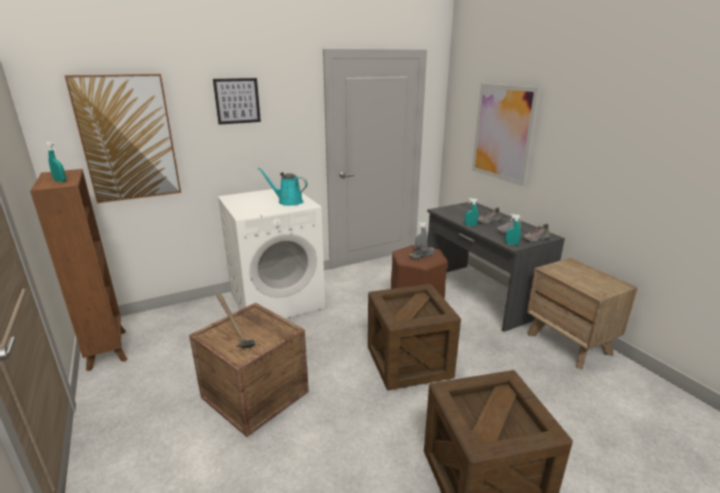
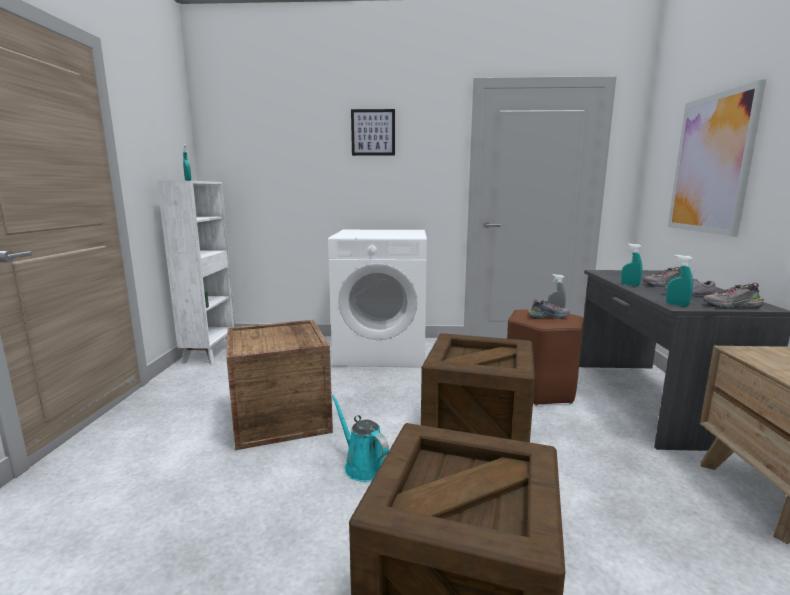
camera: 30 degrees right, 10 degrees down
(107, 349) = (210, 353): brown bookcase -> white bookcase
(128, 138) = (270, 164): picture -> none
(235, 339) = (260, 339): hammer -> none
(288, 201) = (399, 234): turquoise watering can -> turquoise watering can (362, 465)

